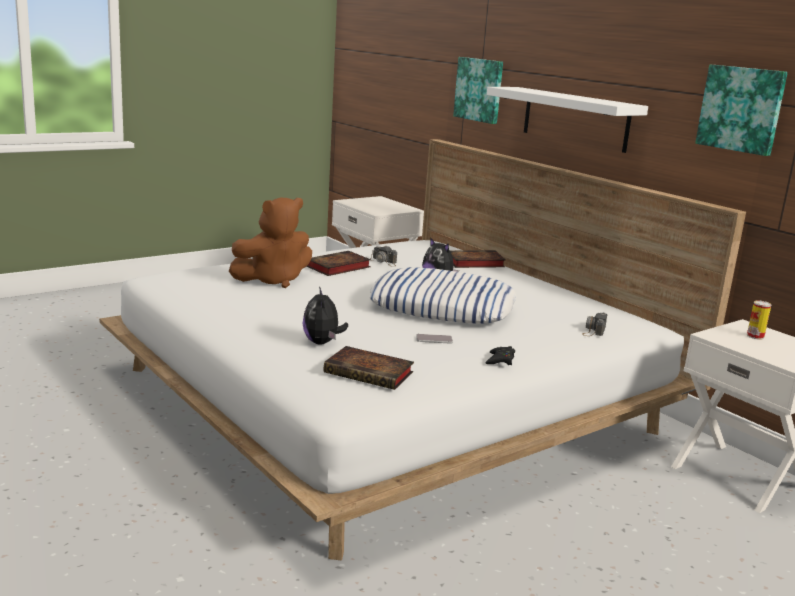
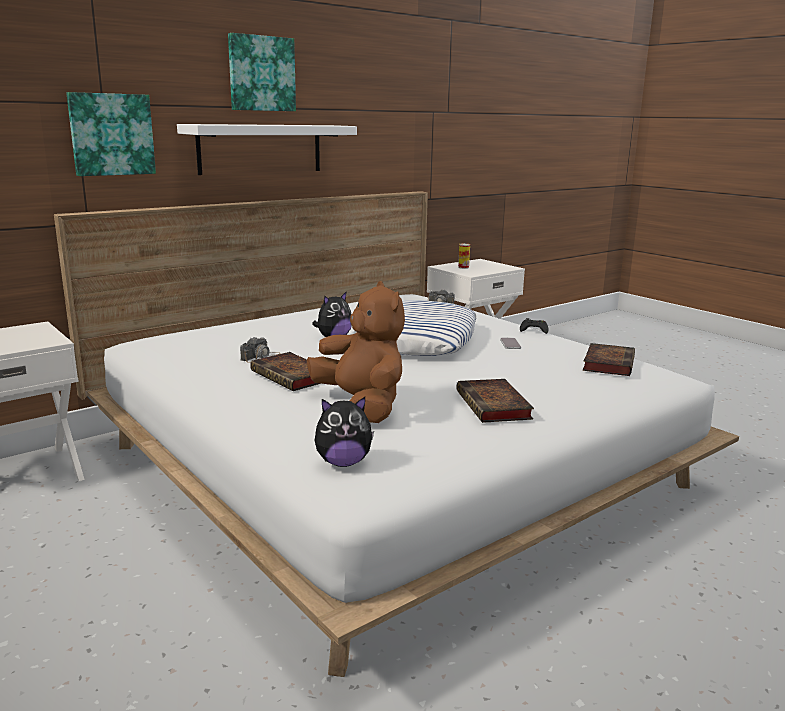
camera: 90 degrees left, 0 degrees up
(322, 343) = (556, 379): plush toy -> plush toy (343, 462)
(473, 263) = (255, 325): book -> book (494, 406)
(741, 109) = (400, 118): picture -> picture (261, 73)

